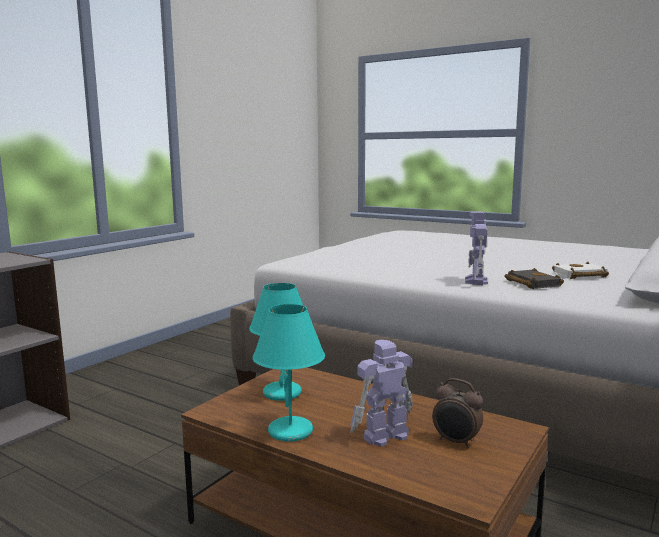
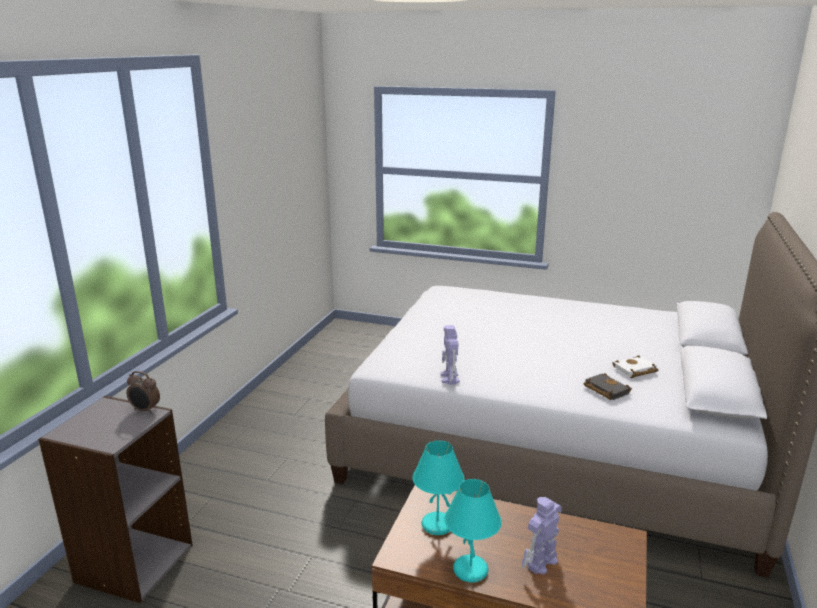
camera: 15 degrees left, 10 degrees up
(456, 442) = (592, 560): alarm clock -> alarm clock (145, 410)
(476, 281) = (561, 390): toy robot -> toy robot (450, 378)

